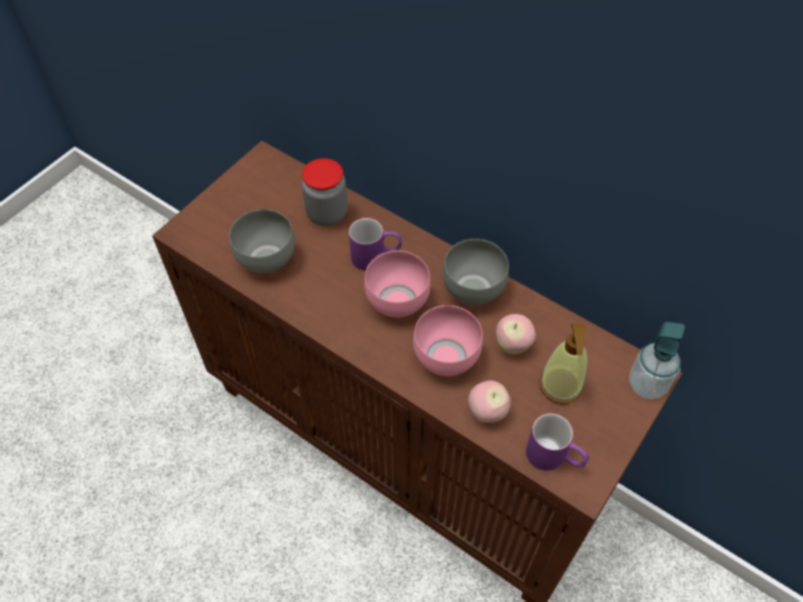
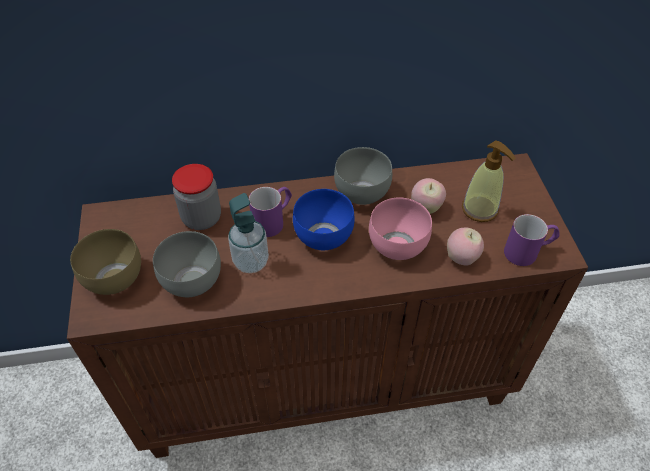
camera: 45 degrees left, 5 degrees down
(221, 214) = (113, 278): none -> brown bowl
(399, 301) = (324, 235): pink bowl -> blue bowl
(647, 384) = (520, 172): soap dispenser -> soap dispenser (251, 262)

